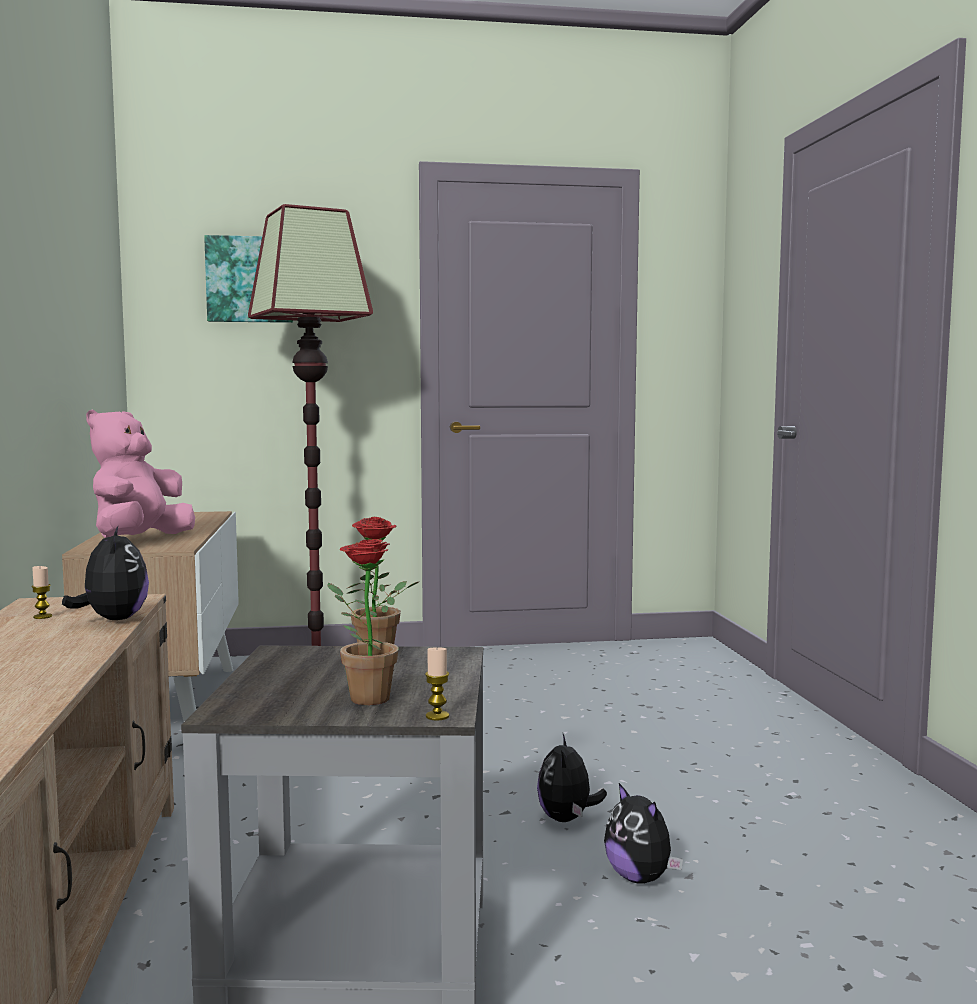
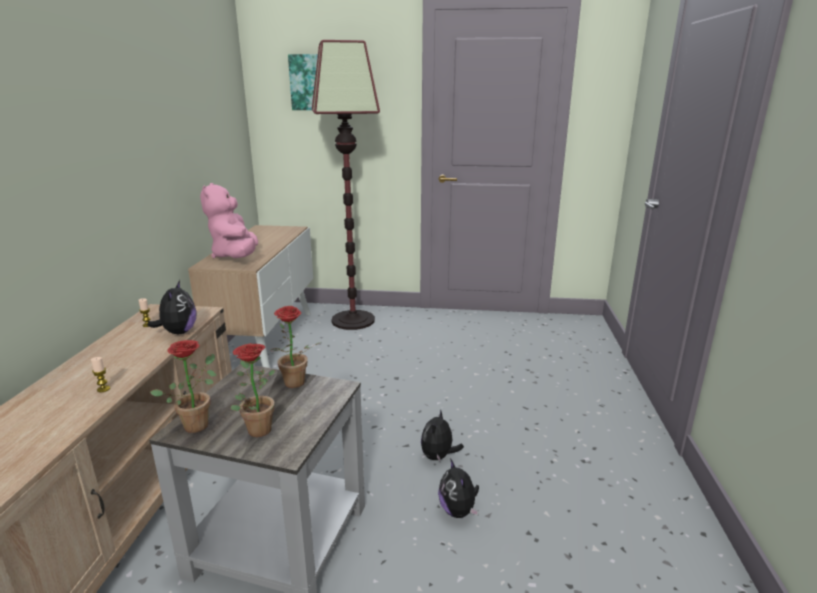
camera: 15 degrees right, 15 degrees up
(139, 540) = (236, 256): pink plush toy -> pink plush toy turned 45 degrees counterclockwise
(253, 701) = (198, 423): none -> potted plant
(437, 716) = (283, 455): candle -> candle (103, 389)

